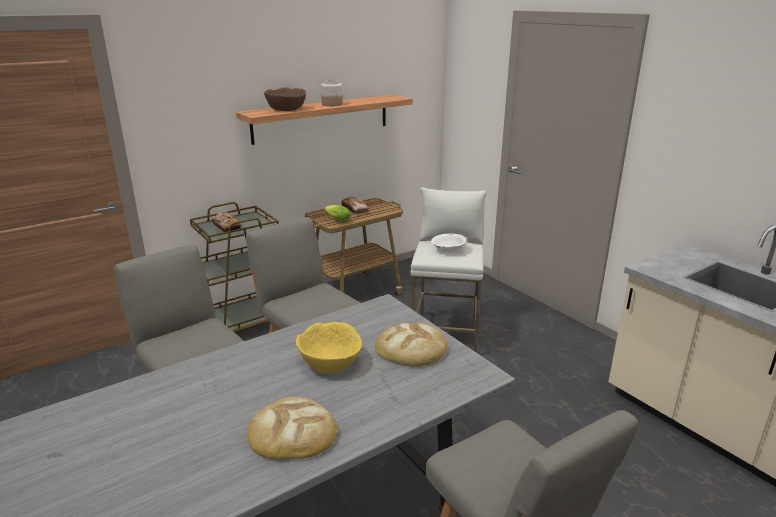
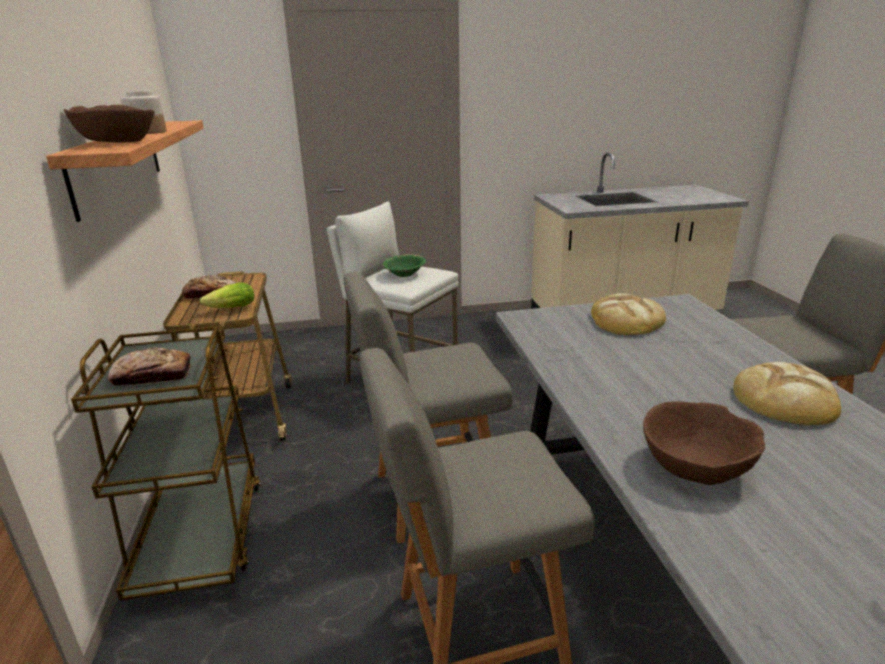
camera: 65 degrees left, 0 degrees up
(185, 392) = (695, 466): none -> brown bowl
(331, 362) = (641, 361): yellow bowl -> none
(448, 249) = (404, 274): white bowl -> green bowl

